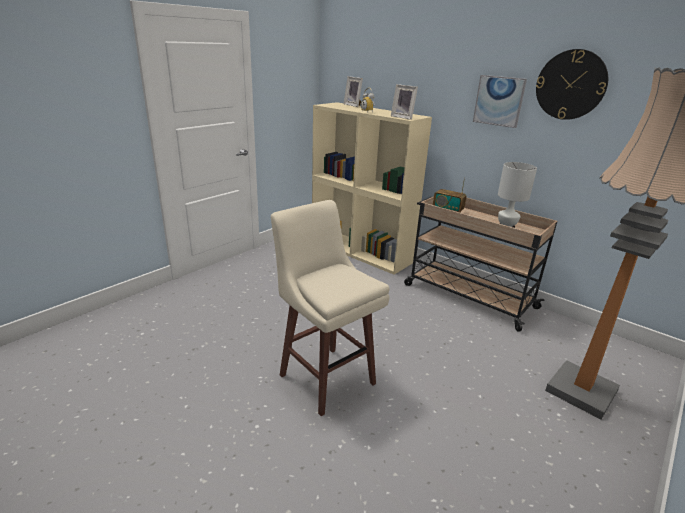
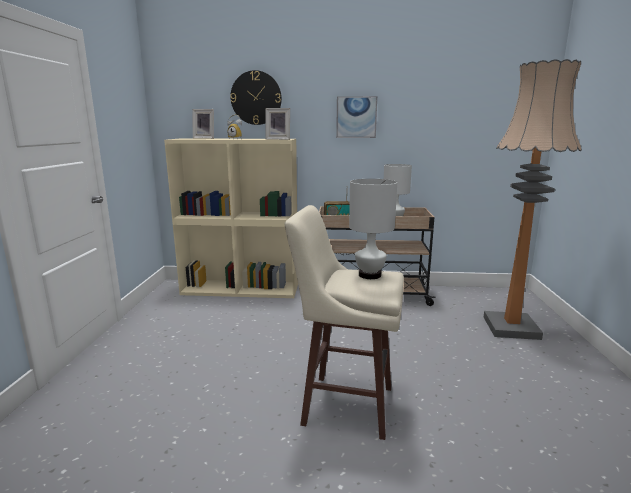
camera: 35 degrees left, 10 degrees down
(350, 277) = (370, 275): none -> white table lamp
(570, 85) = (412, 98): wall clock -> wall clock (256, 98)

